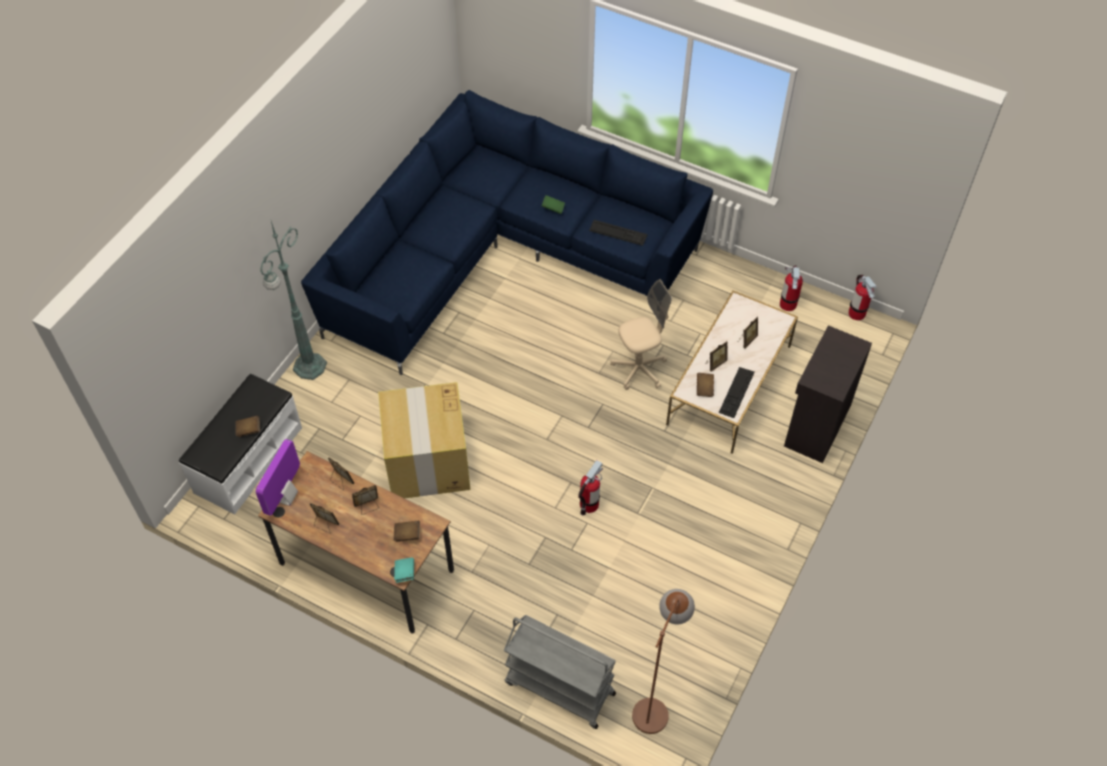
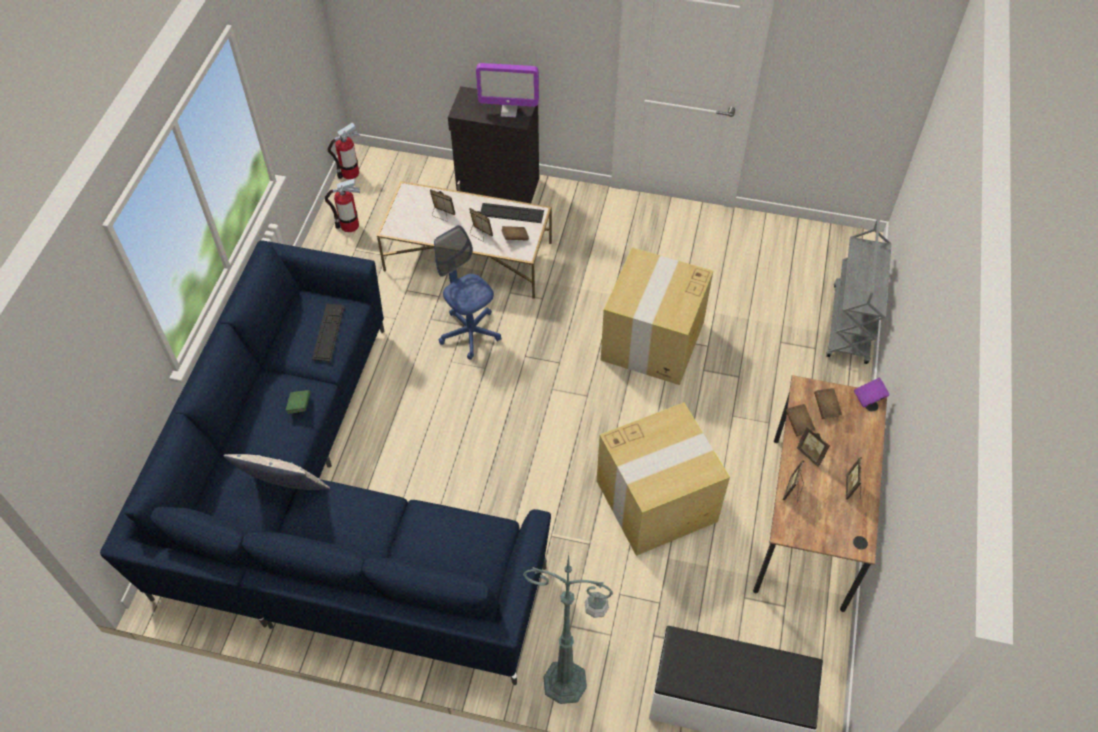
camera: 105 degrees left, 0 degrees up
(248, 430) = (740, 655): brown book -> brown book (798, 424)
(286, 497) = (838, 541): monitor -> monitor (509, 111)
(405, 573) = (869, 397): turquoise book -> purple book
(484, 196) = (286, 491): none -> pillow
(589, 504) = (652, 342): fire extinguisher -> cardboard box
(639, 369) = (470, 333): beige office chair -> blue office chair
(654, 704) = (829, 255): brown floor lamp -> none

